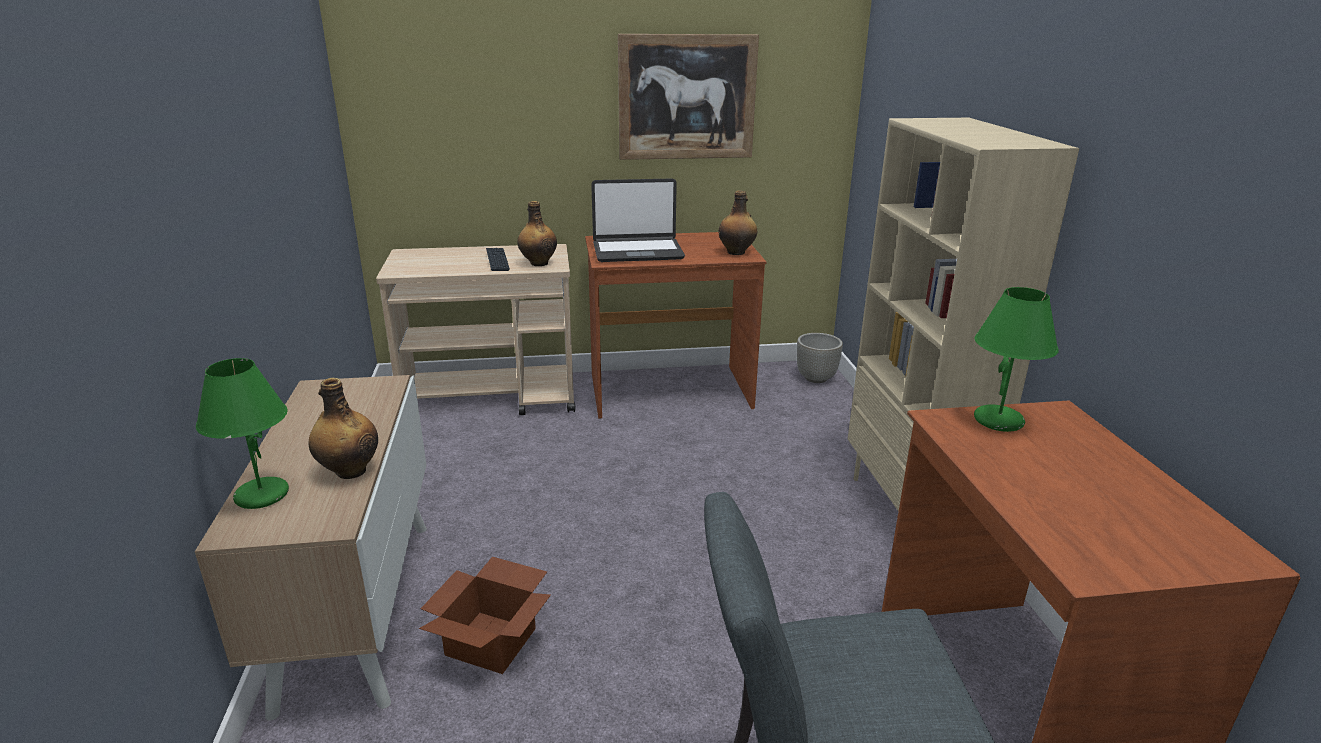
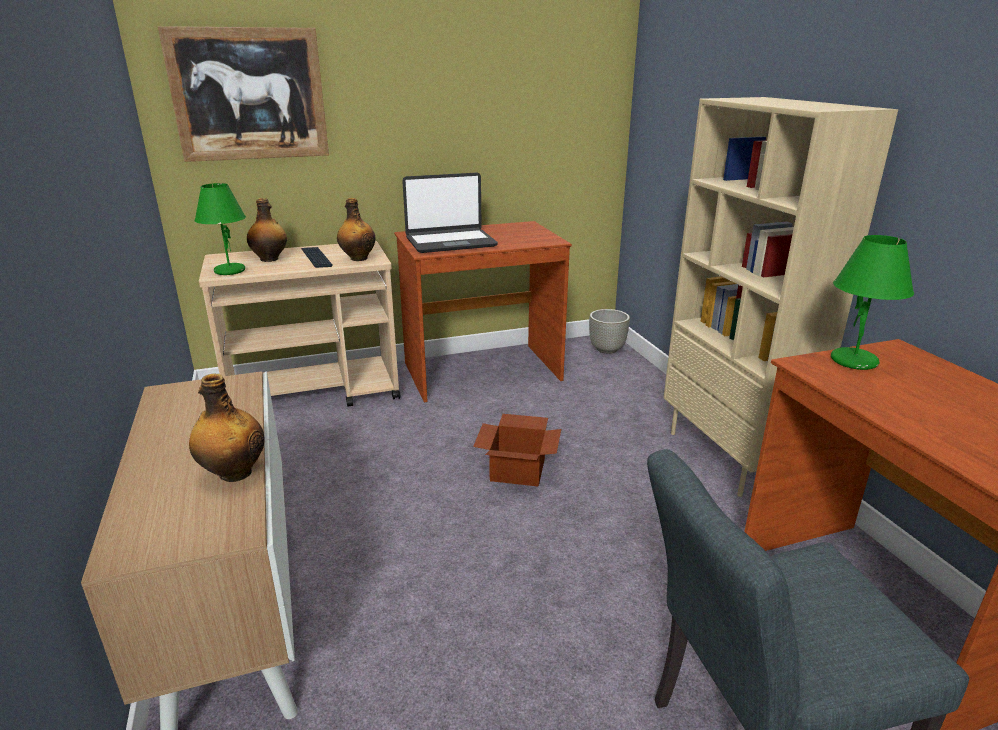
camera: 10 degrees left, 0 degrees up
(261, 495) = (141, 510): green table lamp -> green table lamp (229, 271)
(493, 640) = (387, 629): cardboard box -> cardboard box (519, 469)
(687, 97) = (482, 97): picture -> picture (249, 95)
(737, 252) = (541, 238): bottle -> bottle (270, 259)

